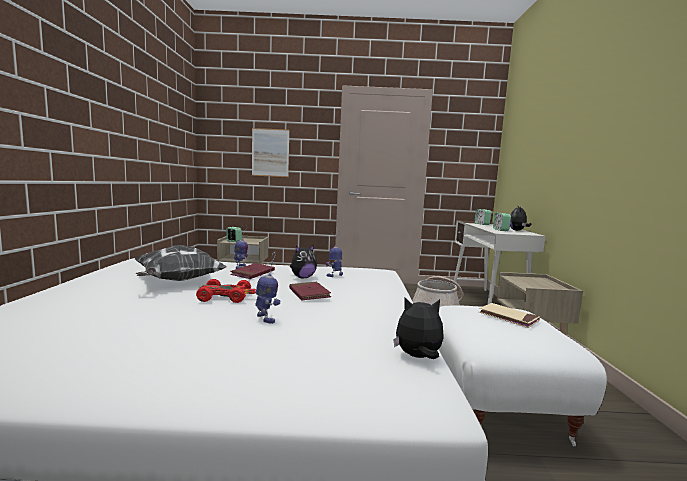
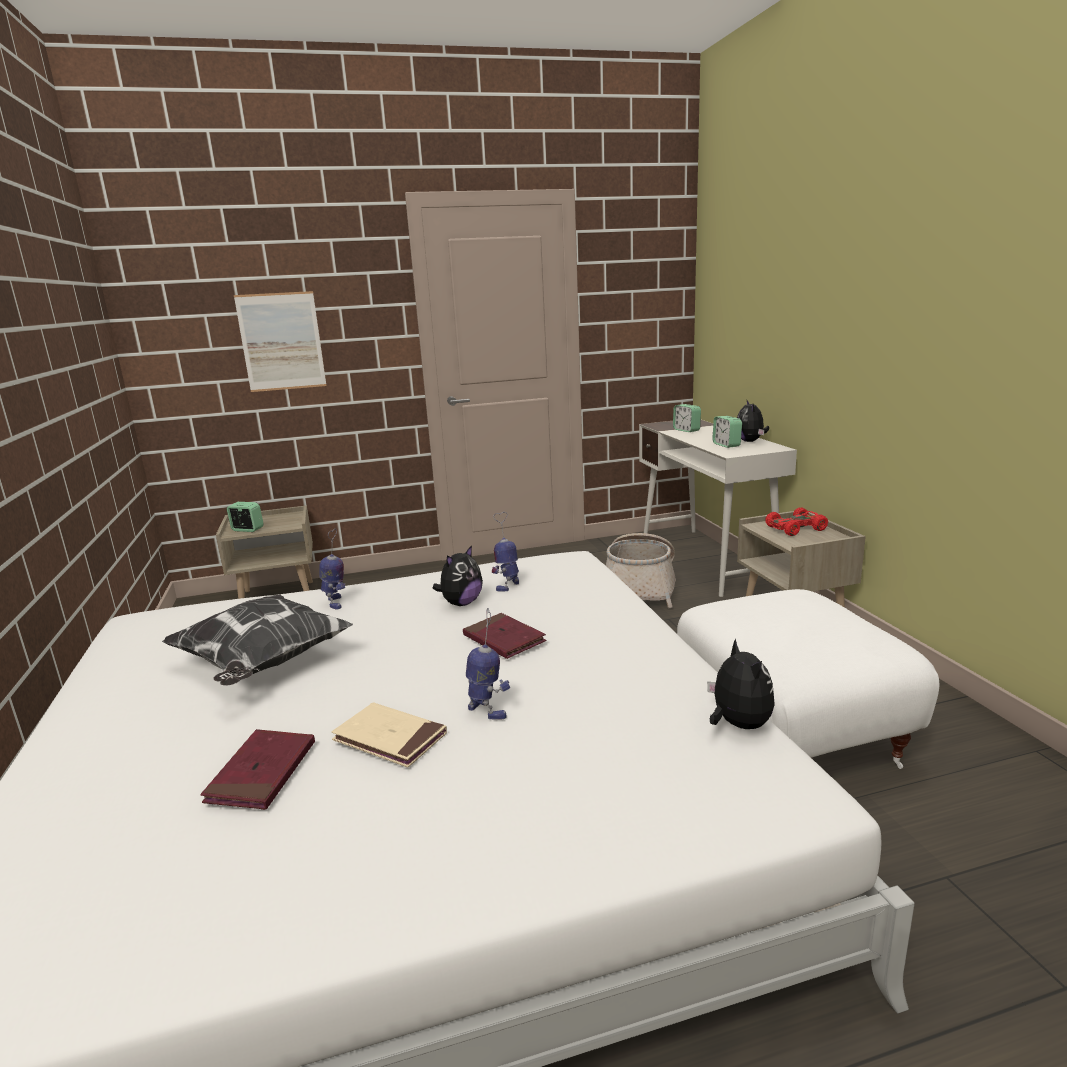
camera: 15 degrees left, 10 degrees up
(226, 297) = (383, 682): red toy car -> red toy car (796, 528)
(253, 273) = (371, 613): red book -> red book (262, 773)
(418, 357) = (738, 724): plush toy -> plush toy turned 90 degrees clockwise
(508, 317) = (797, 614): beige book -> beige book (390, 738)

